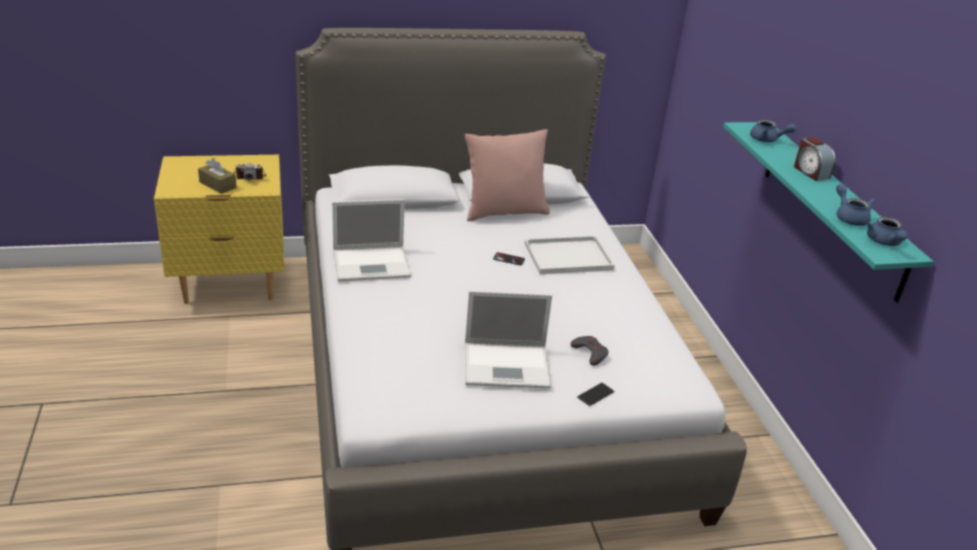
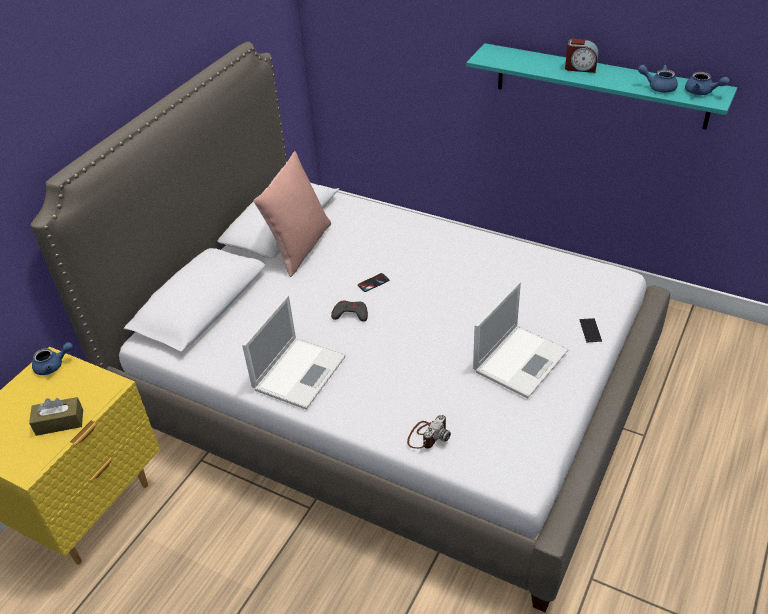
camera: 45 degrees left, 10 degrees up
(249, 176) = (70, 389): camera -> camera (427, 435)
(569, 256) = (402, 246): white tray -> none
(590, 353) = (538, 305): grey game controller -> grey game controller (350, 314)
(767, 140) = (514, 59): blue teapot -> blue teapot (53, 366)

